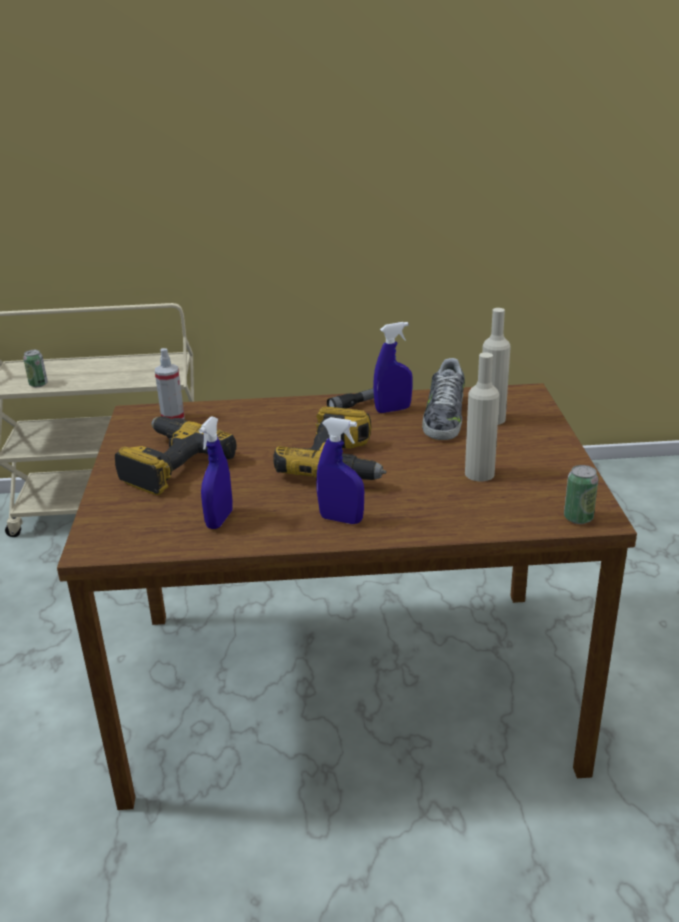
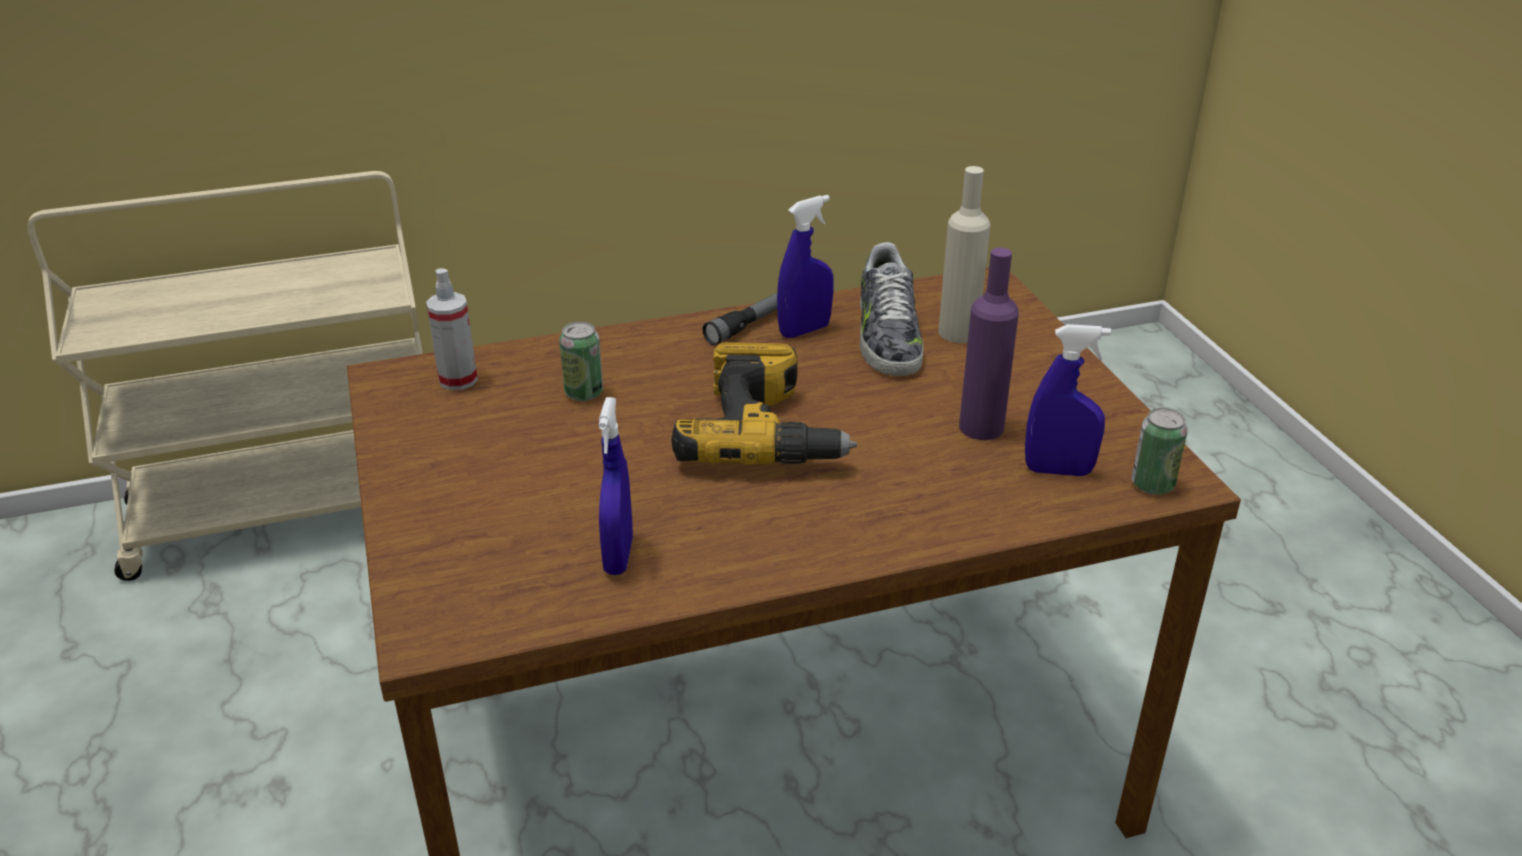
camera: 15 degrees left, 5 degrees up
(38, 384) = (154, 325): can -> can (584, 393)
(168, 465) = (489, 467): power drill -> none
(341, 519) = (810, 531): blue spray bottle -> blue spray bottle (1058, 470)
(479, 474) = (981, 427): beige bottle -> purple bottle

